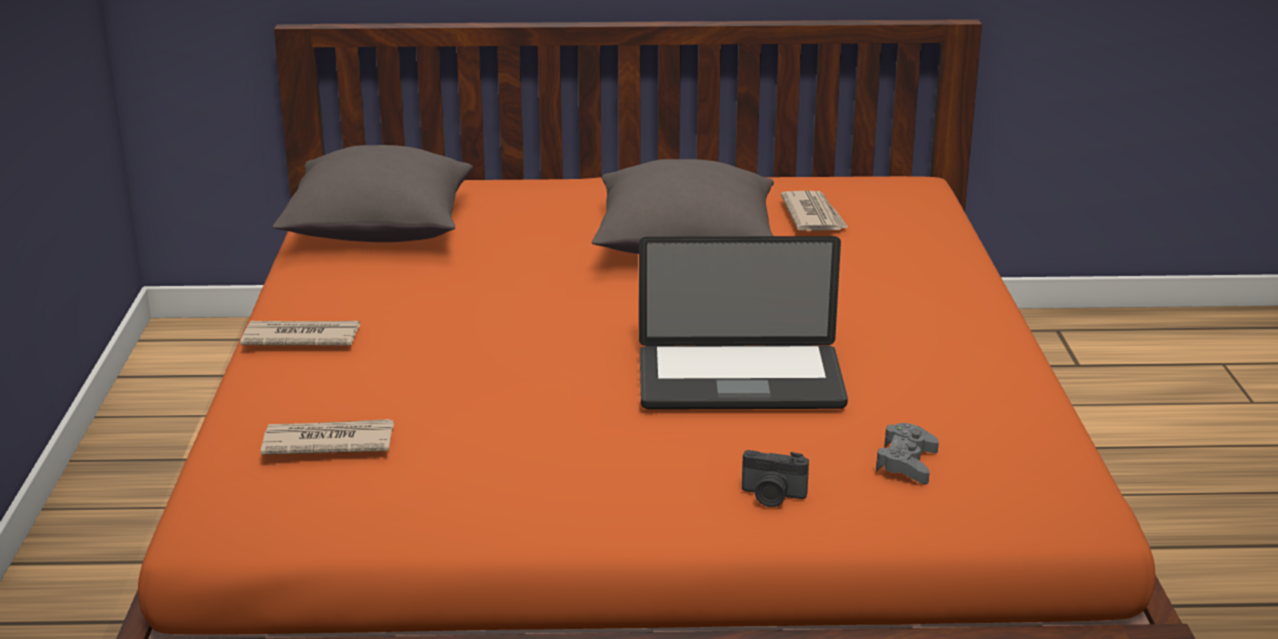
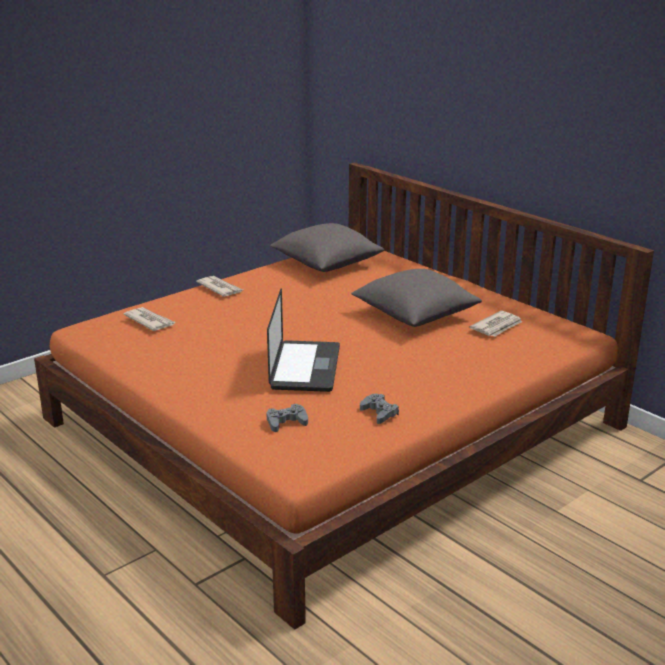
camera: 50 degrees right, 0 degrees up
(740, 381) = (305, 367): laptop -> laptop turned 135 degrees counterclockwise
(772, 496) = (220, 406): camera -> none
(967, 386) = (379, 413): none -> grey game controller

